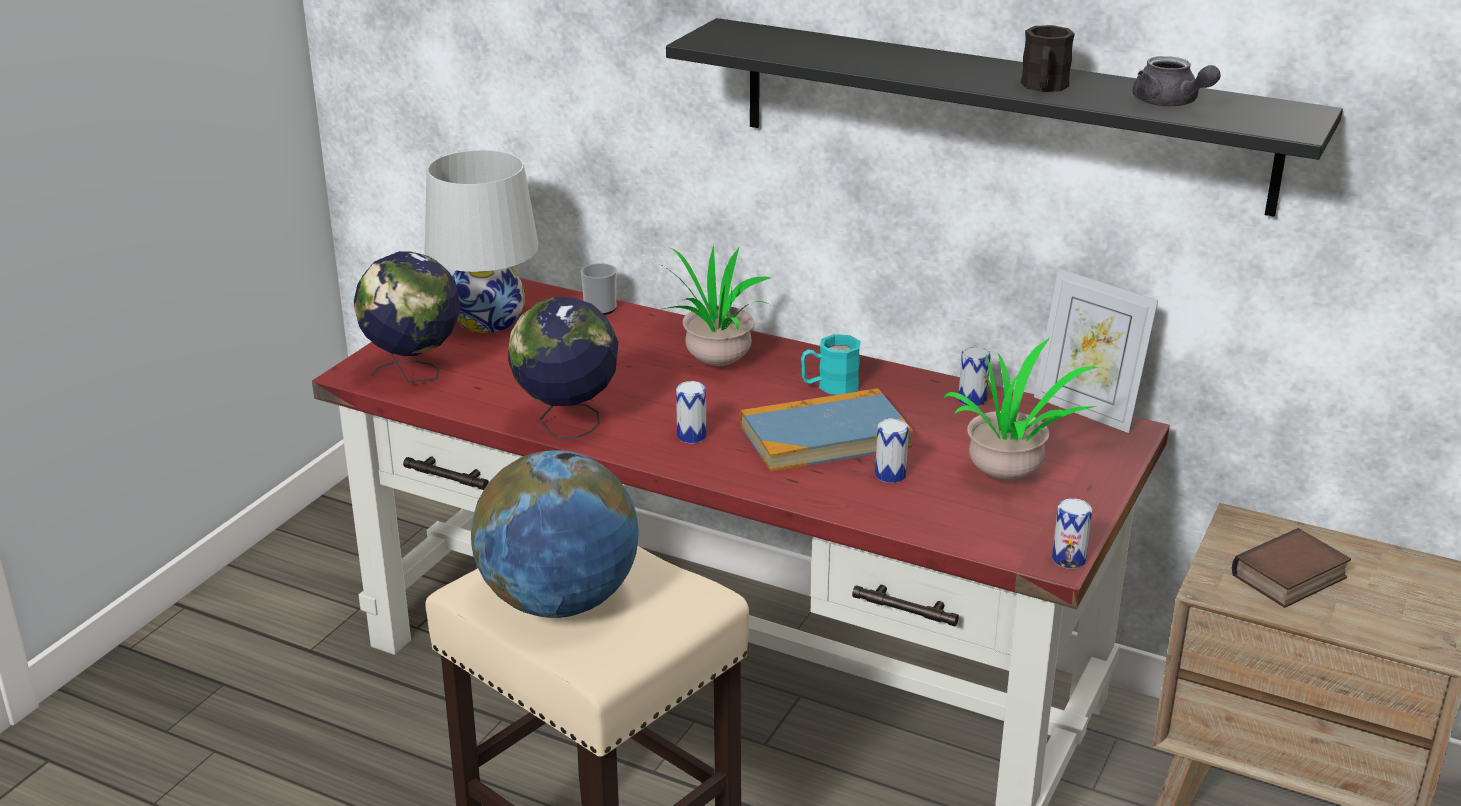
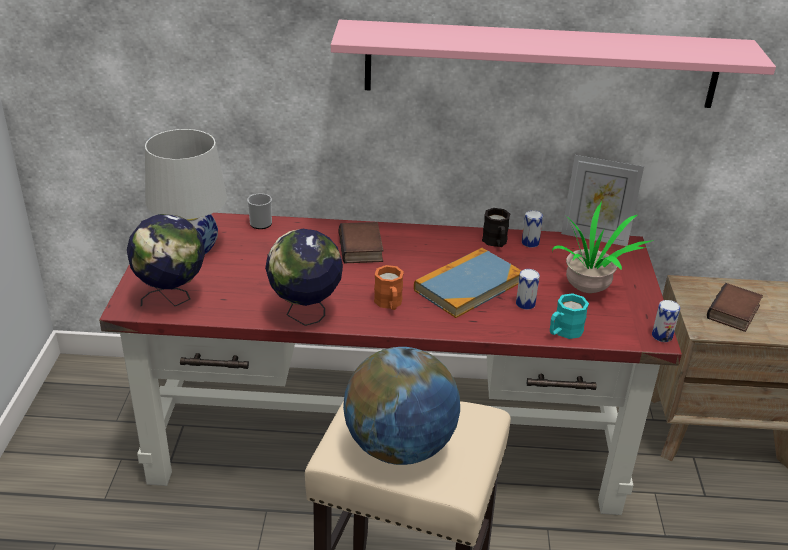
camera: 25 degrees left, 5 degrees up
(691, 436) = (389, 304): can -> orange mug
(713, 362) = (362, 248): potted plant -> book
(829, 386) = (444, 250): turquoise mug -> turquoise mug (563, 332)
(1000, 114) = (540, 64): black shelf -> pink shelf
(1044, 88) = (591, 47): black mug -> black mug (496, 243)
(1170, 104) = (670, 49): grey teapot -> none

